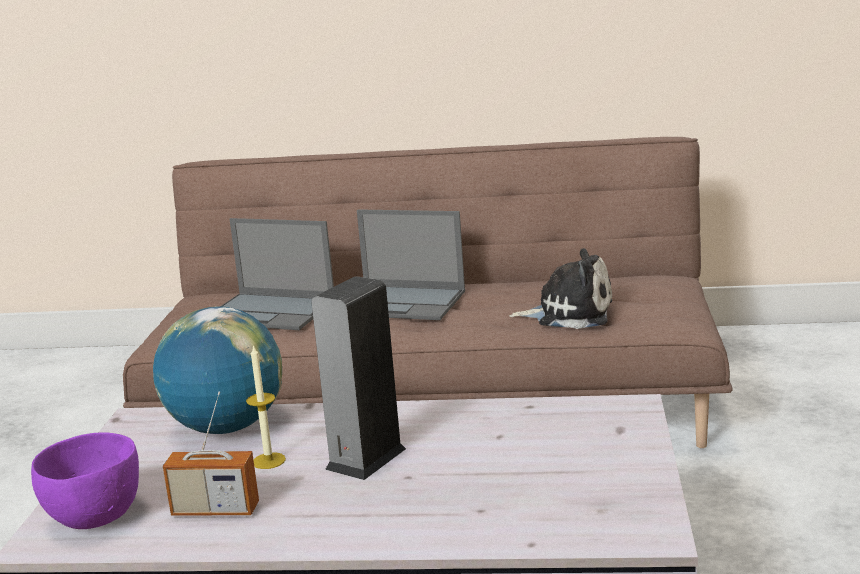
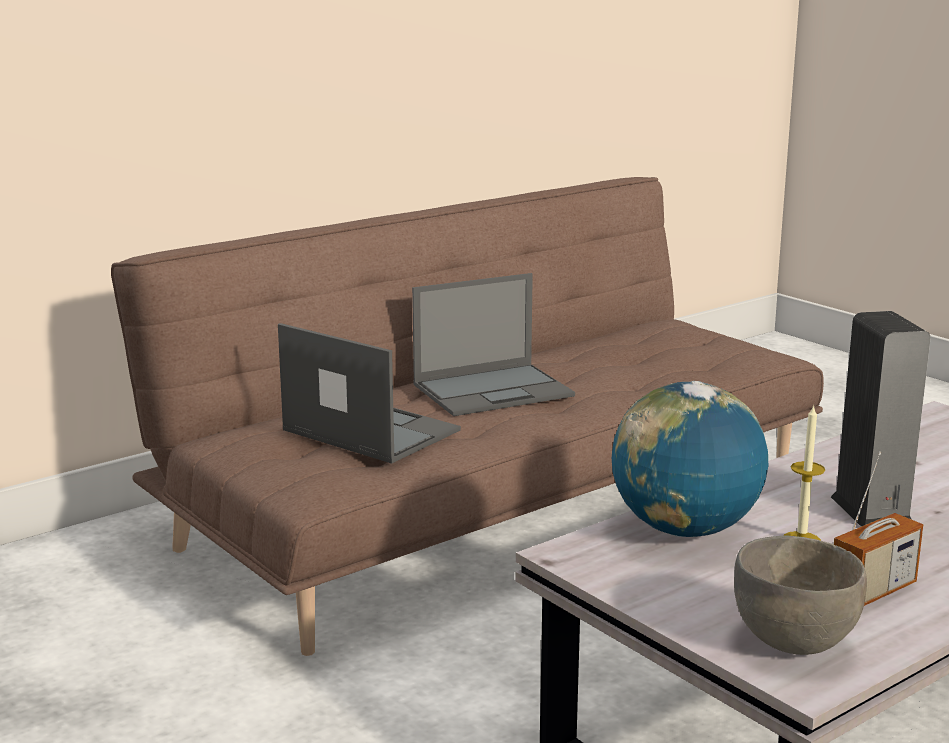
camera: 45 degrees left, 0 degrees up
(94, 518) = (794, 642): purple bowl -> grey bowl
(271, 312) = (369, 430): laptop -> laptop turned 120 degrees counterclockwise
(569, 314) = (668, 366): plush toy -> none

